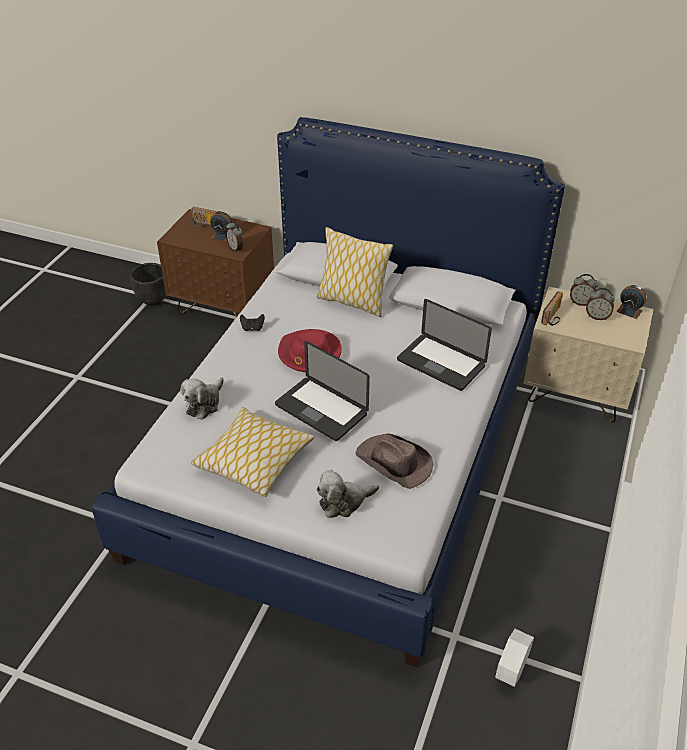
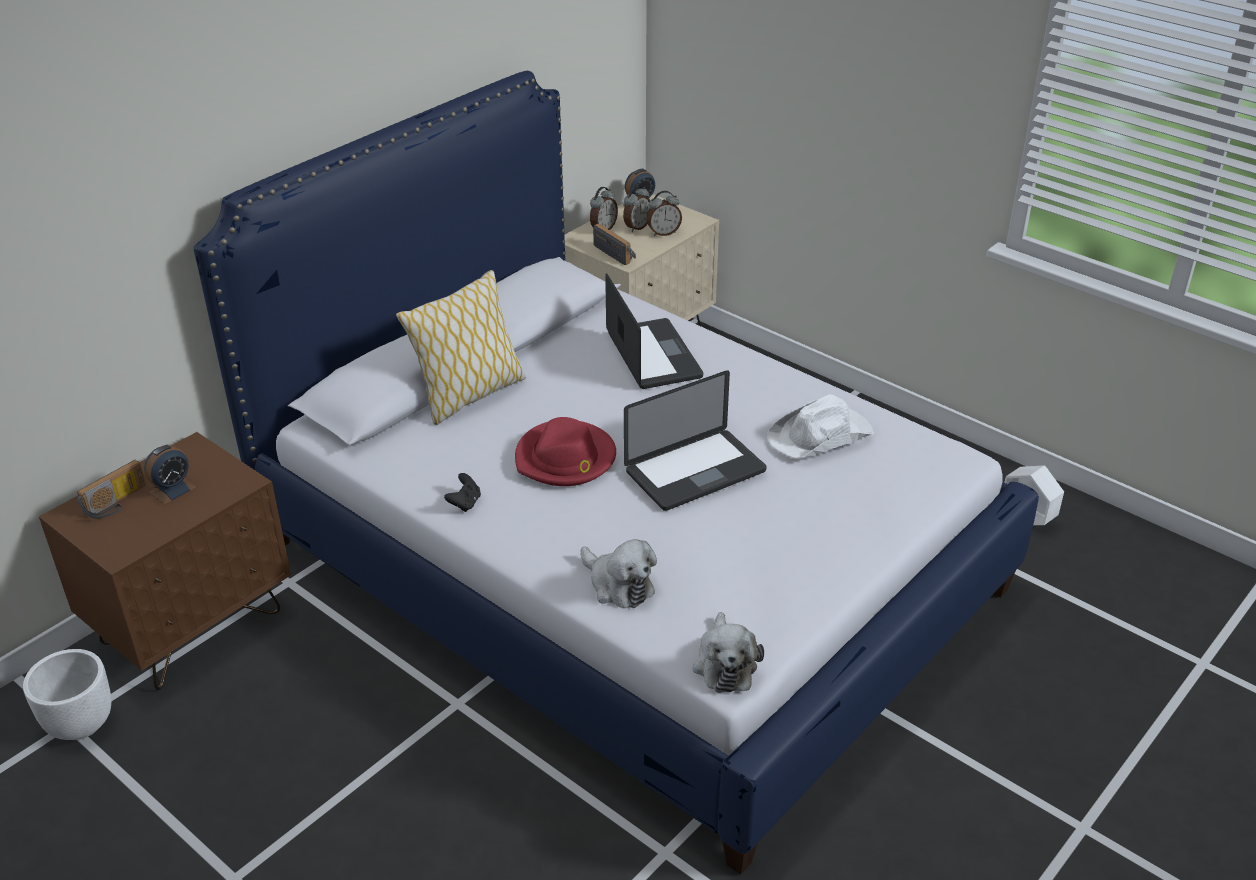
camera: 70 degrees left, 5 degrees down
(152, 299) = (79, 724): black planter -> white planter
(236, 249) = (228, 481): alarm clock -> alarm clock (663, 233)
(254, 460) = (766, 555): pillow -> none
(344, 502) = (874, 491): plush toy -> plush toy (725, 664)
(394, 463) = (821, 436): brown hat -> white hat
(441, 363) = (653, 355): laptop -> laptop turned 75 degrees counterclockwise

